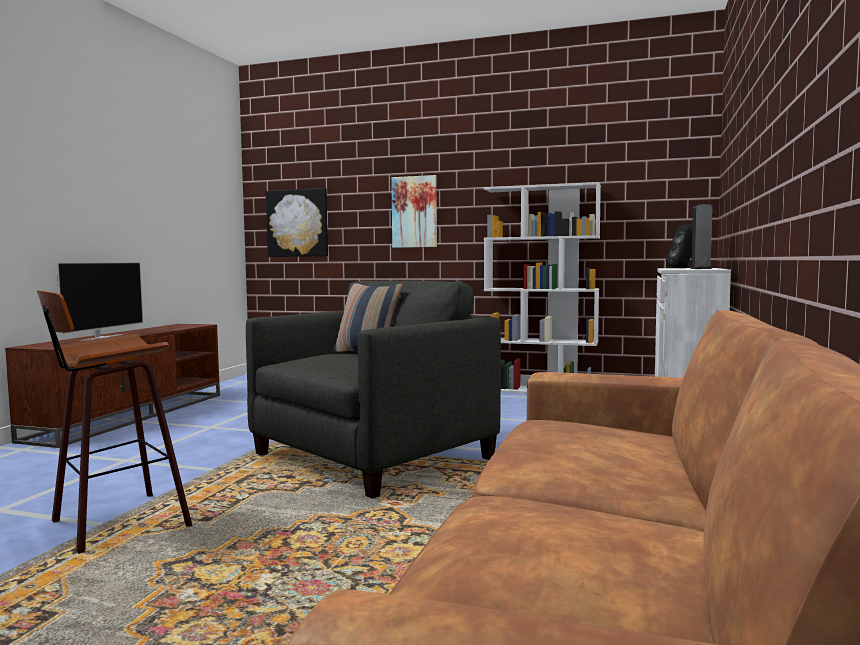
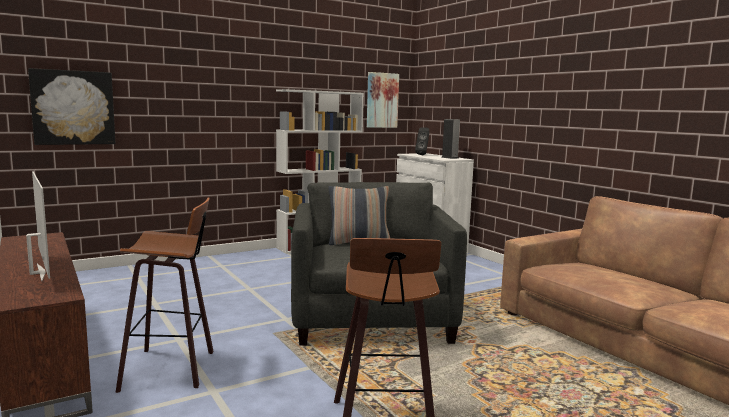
camera: 50 degrees left, 5 degrees up
(154, 441) = (172, 368): none -> stool
(414, 212) = (208, 103): picture -> picture (382, 100)

